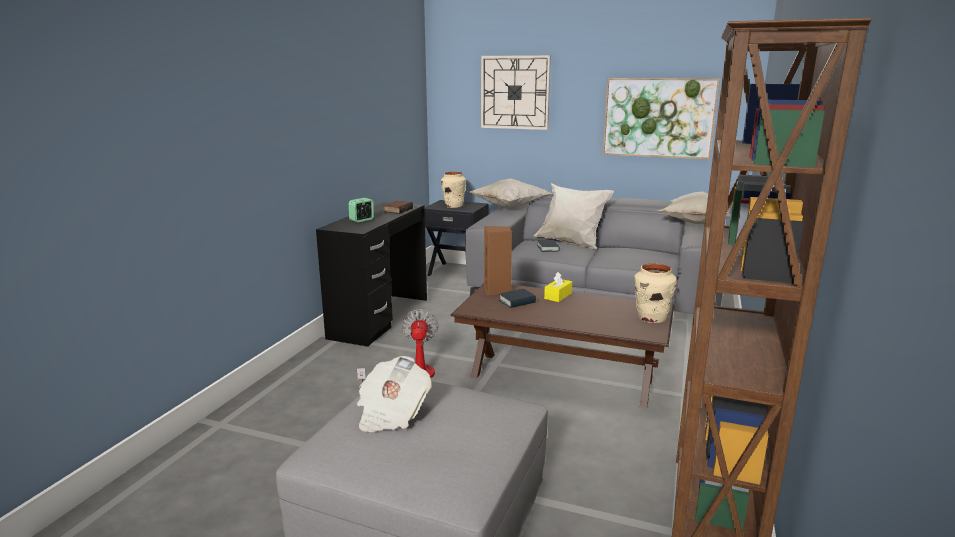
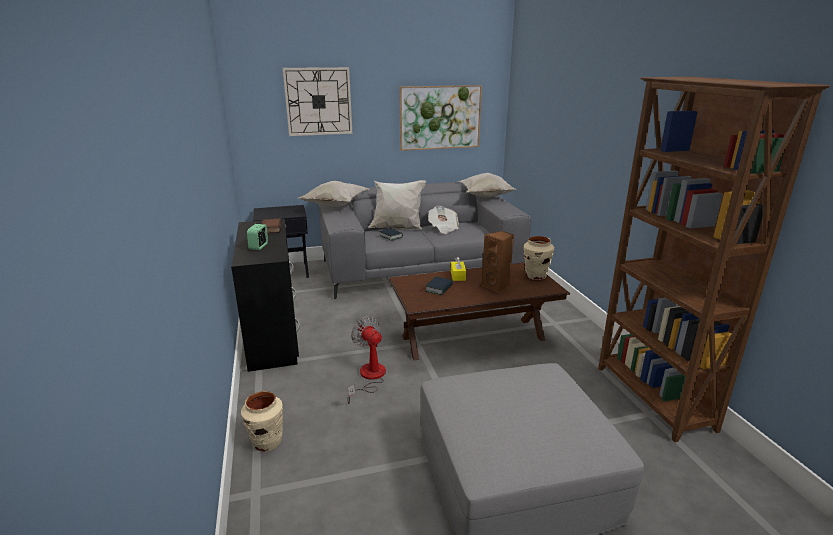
camera: 35 degrees left, 5 degrees up
(391, 413) = (491, 411): newspaper -> newspaper (443, 228)
(453, 206) = (278, 213): beige vase -> beige vase (267, 442)
(497, 290) = (410, 283): brown speaker -> brown speaker (497, 287)

